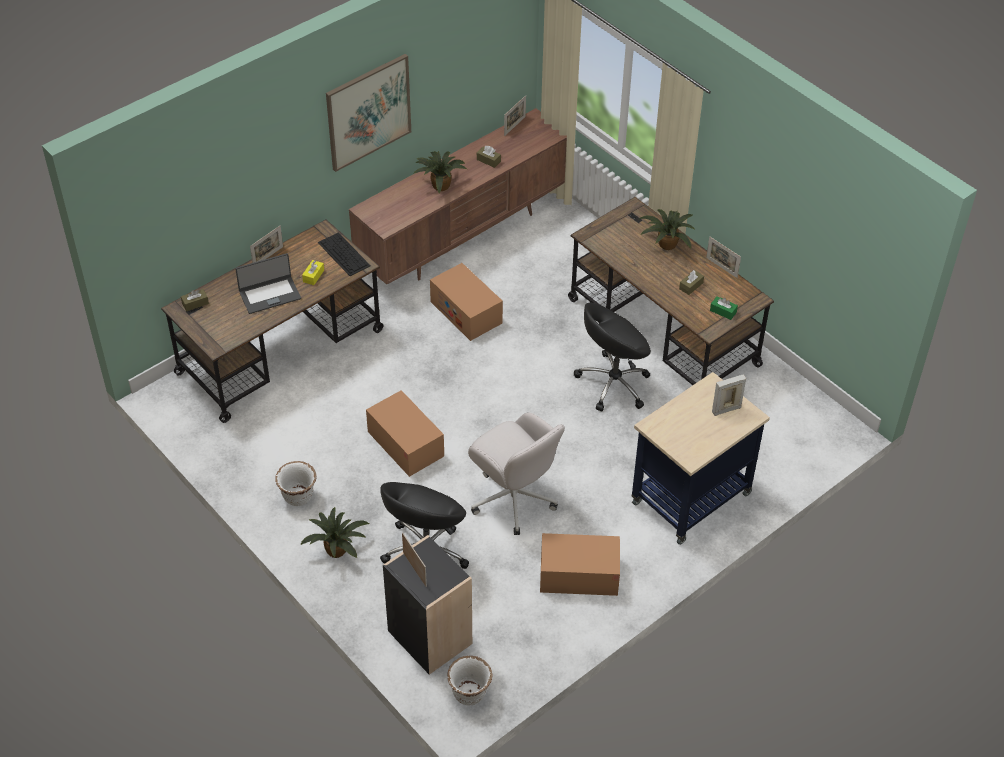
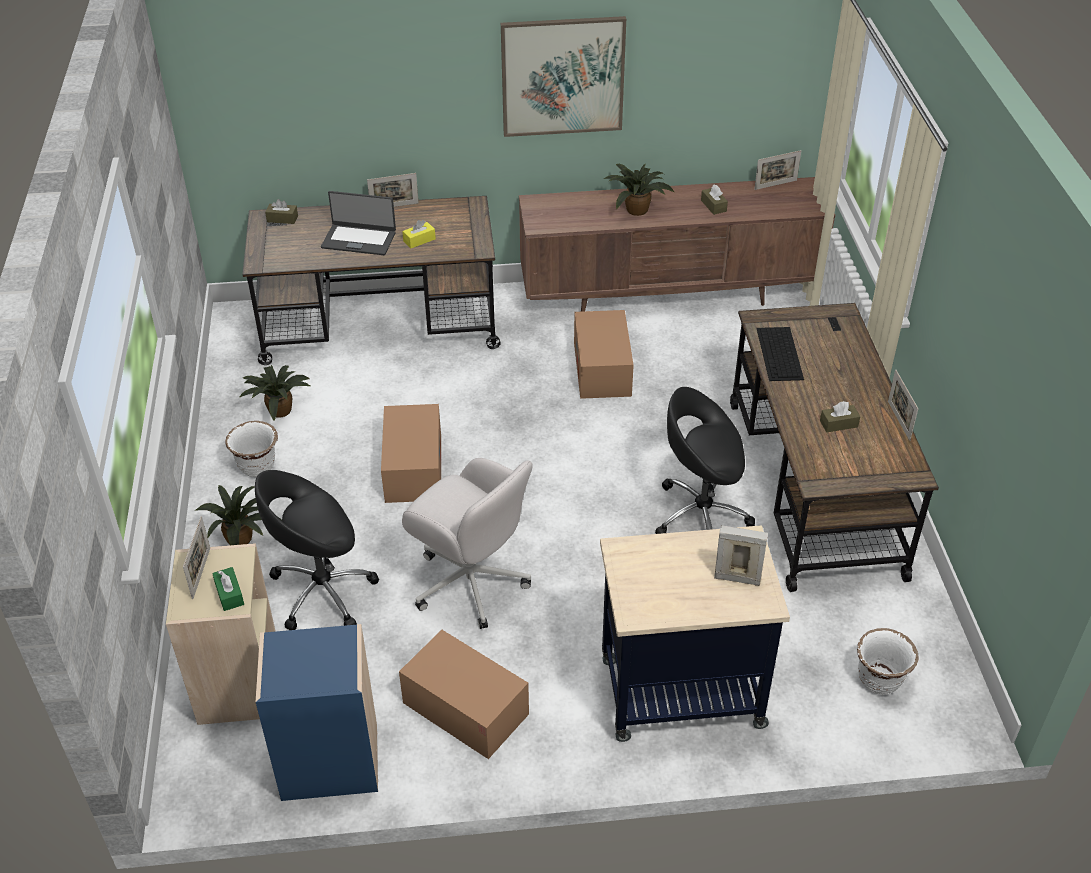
camera: 35 degrees right, 5 degrees down
(344, 254) = (471, 233): keyboard -> keyboard (780, 354)
(428, 637) = (237, 682): black bookcase -> beige bookcase
(469, 694) = (216, 773): white planter -> white planter (879, 681)
(513, 500) = (470, 584): white office chair -> white office chair turned 45 degrees counterclockwise
(529, 650) = (328, 763): none -> blue bookcase
(665, 244) = (847, 366): potted plant -> potted plant (278, 409)
(723, 311) = (855, 470): green tissue box -> green tissue box (229, 594)

